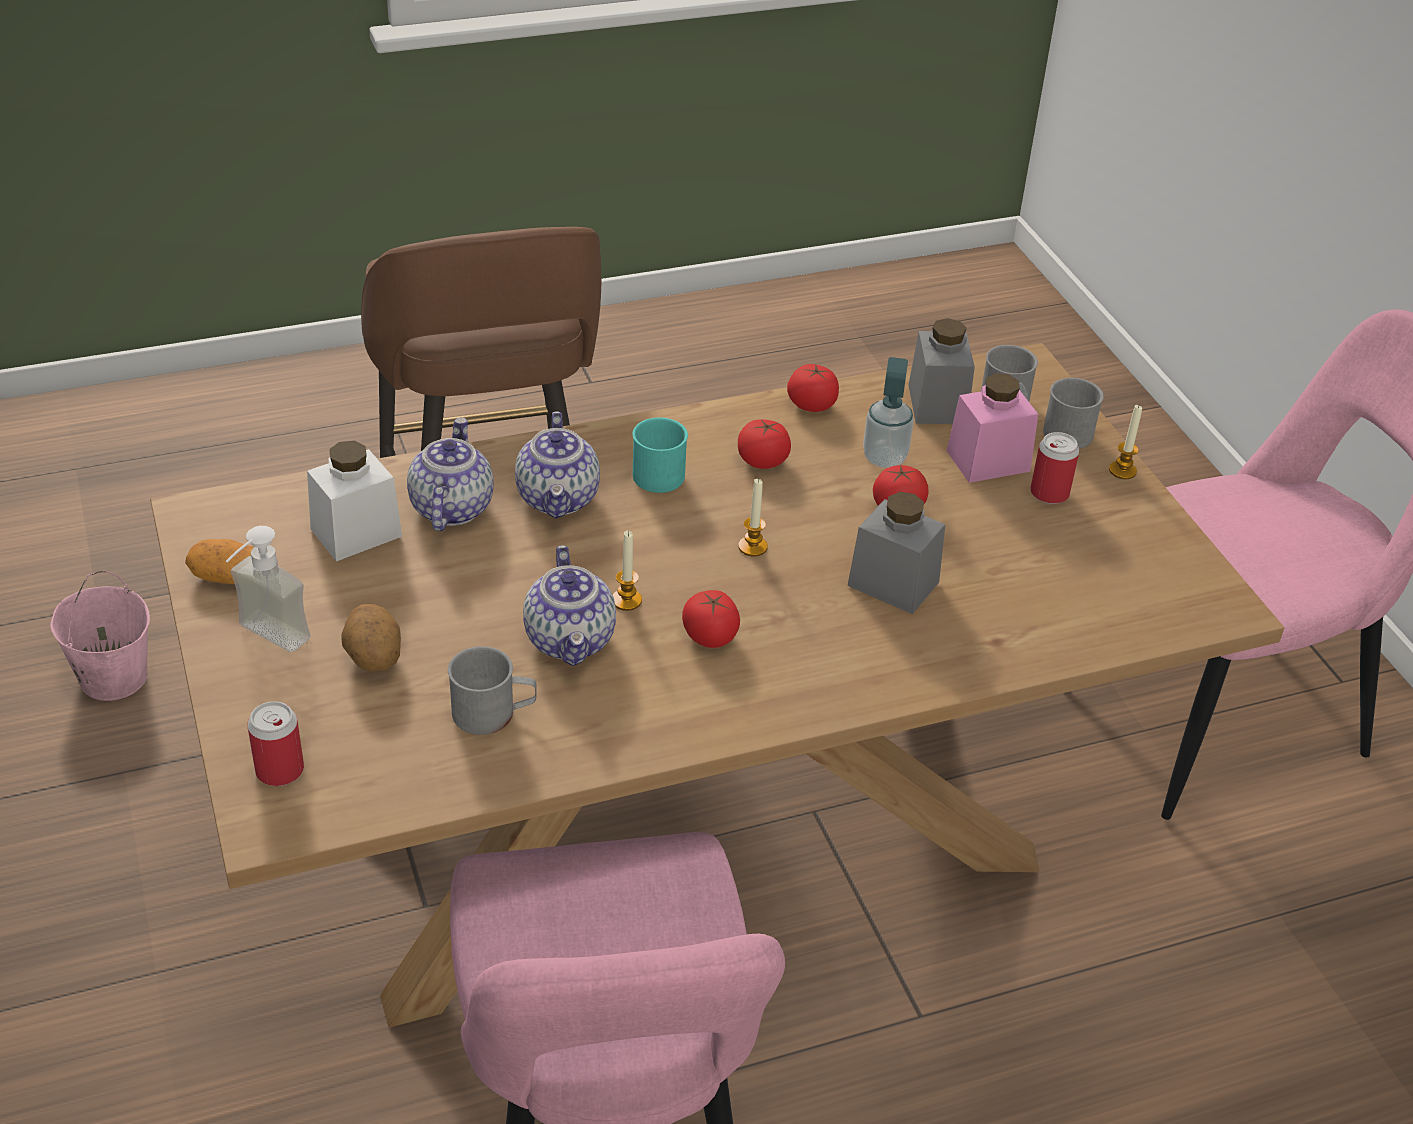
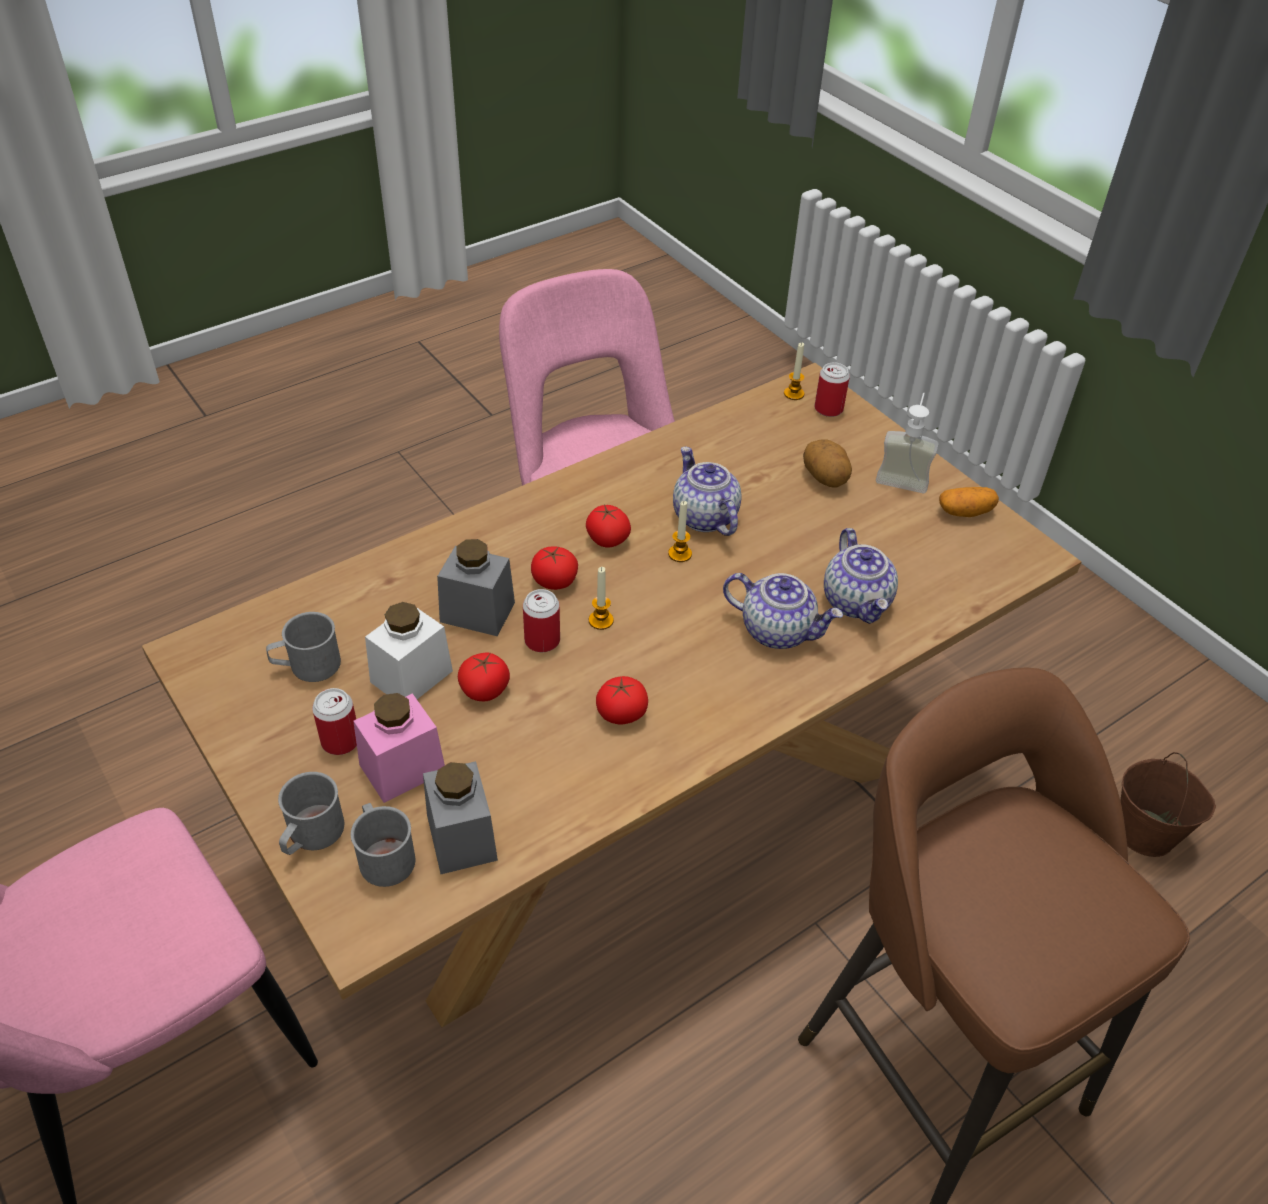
camera: 165 degrees right, 5 degrees up
(112, 678) = (1146, 833): pink bucket -> brown bucket
(356, 533) = (910, 564): white jar -> white jar (411, 676)
(493, 713) = (726, 461): grey mug -> grey mug (307, 666)
(559, 498) = (778, 630): teapot -> teapot turned 135 degrees clockwise
(658, 471) = (710, 679): turquoise mug -> none
(811, 405) = (595, 801): tomato -> tomato (554, 581)
(825, 540) = (542, 640): none -> can
(884, 458) = (506, 746): soap dispenser -> none
(1122, 471) = (262, 789): candle -> candle (794, 394)

